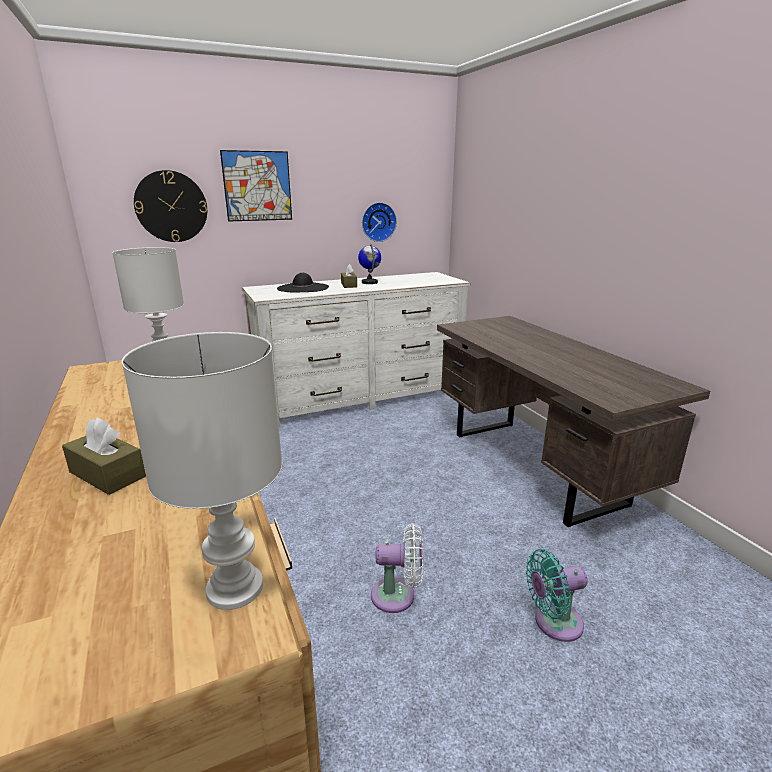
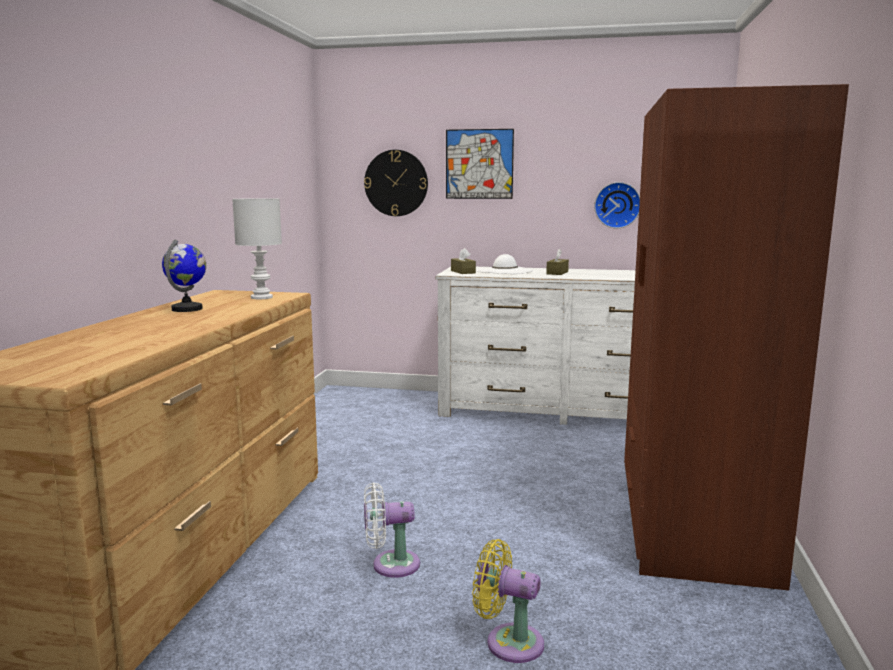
camera: 35 degrees right, 10 degrees down
(107, 474) = (127, 329): brown tissue box -> brown tissue box (463, 272)
(235, 586) = (88, 369): white table lamp -> none
(303, 288) = (505, 271): black hat -> white hat
(369, 282) = (586, 273): globe -> globe (187, 309)
(398, 596) = (390, 565): white fan -> white fan turned 135 degrees clockwise
(535, 466) = (691, 522): brown desk -> brown wardrobe
(553, 623) = (508, 642): turquoise fan -> yellow fan

